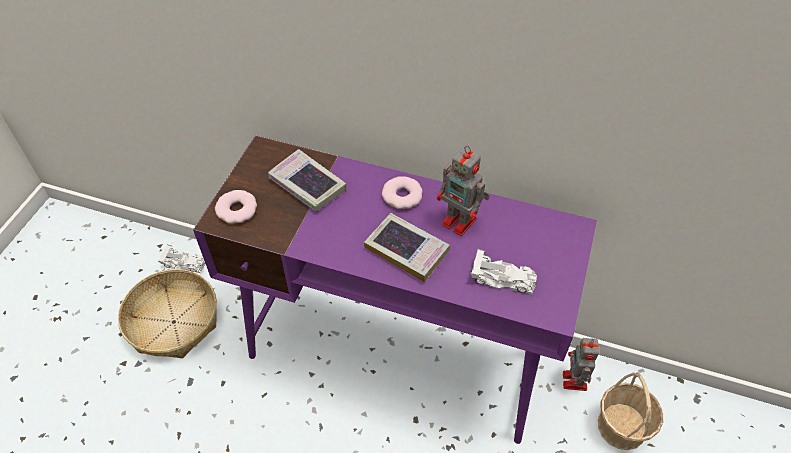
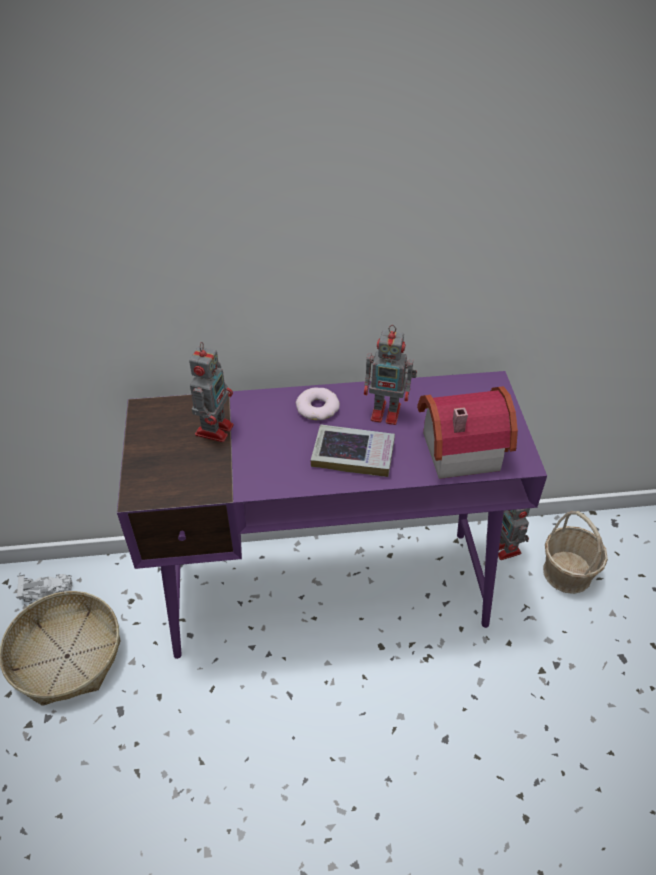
camera: 25 degrees left, 5 degrees down
(237, 210) = (155, 477): donut -> none
(307, 185) = (215, 428): book -> toy robot
(503, 278) = (457, 447): white toy car -> toy house

